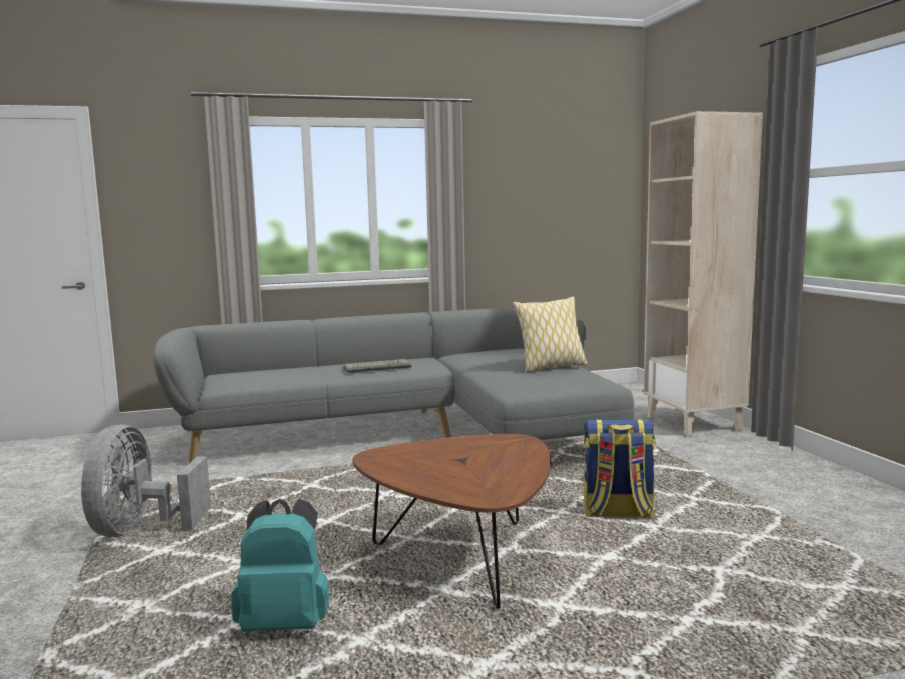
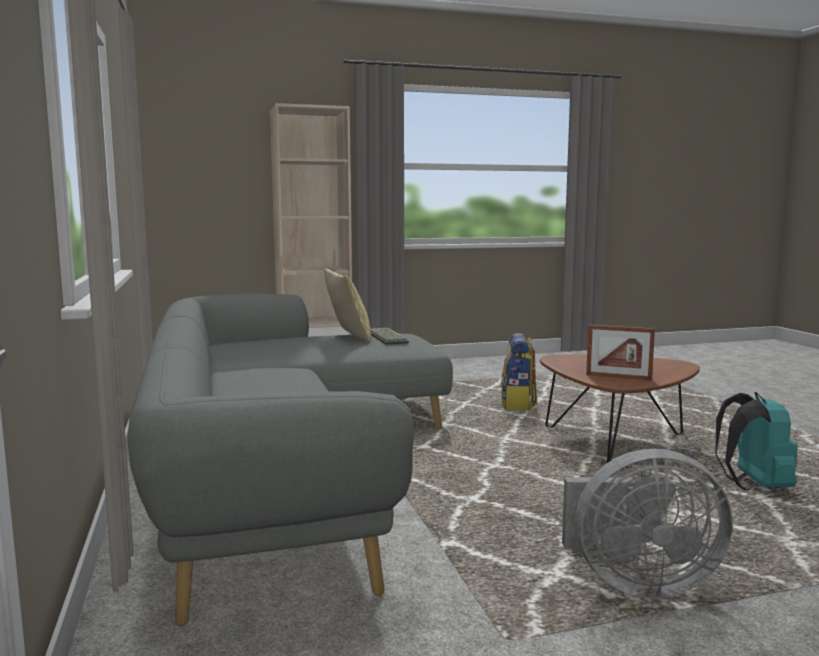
camera: 90 degrees left, 0 degrees up
(377, 367) = (283, 383): keyboard -> keyboard (386, 337)
(407, 458) = (618, 377): none -> picture frame

